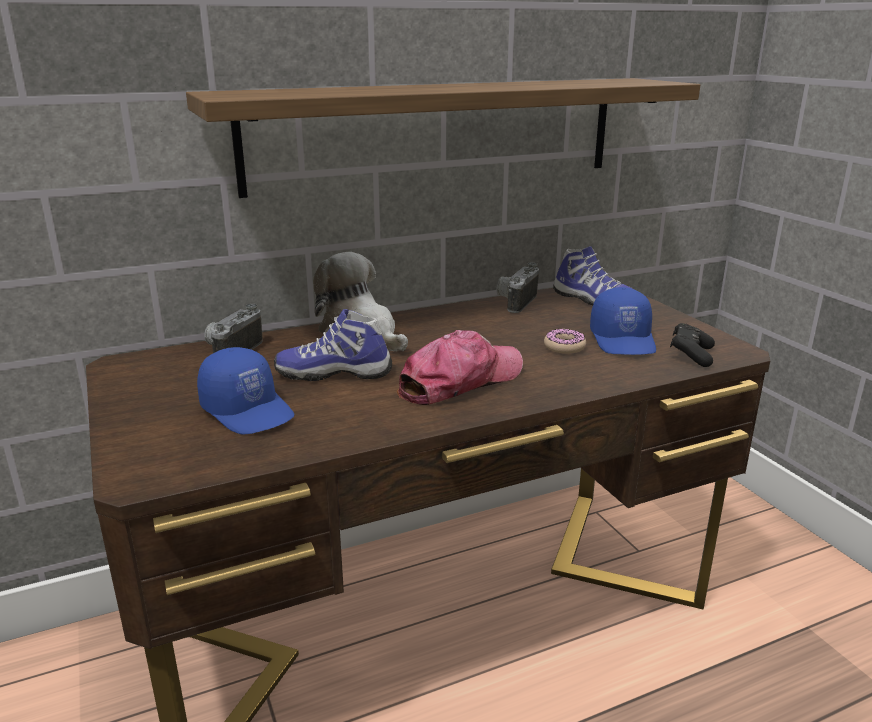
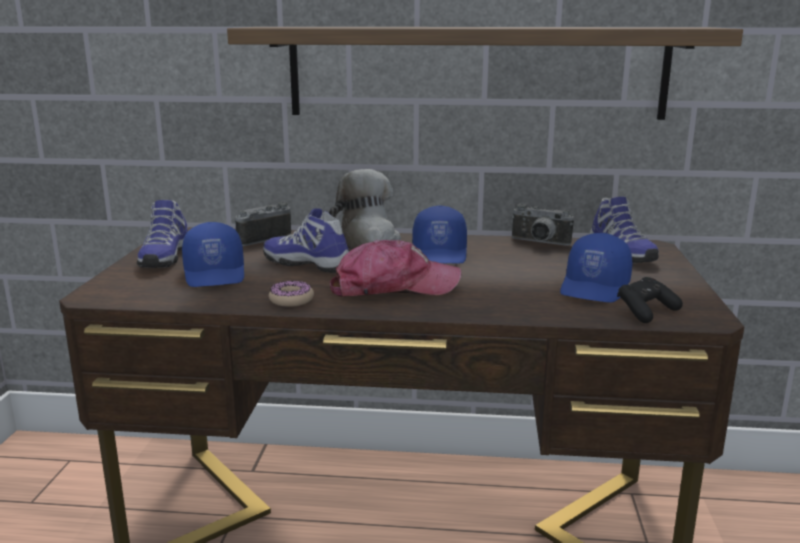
camera: 30 degrees right, 5 degrees down
(149, 404) = (164, 258): none -> shoe
(447, 332) = (440, 254): none -> blue cap
(515, 302) = (539, 243): camera -> camera turned 120 degrees counterclockwise
(564, 347) = (527, 282): donut -> donut (291, 300)

